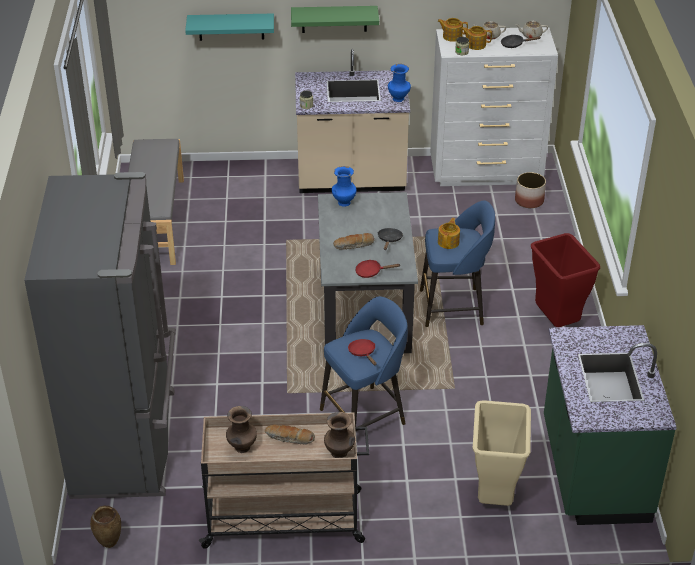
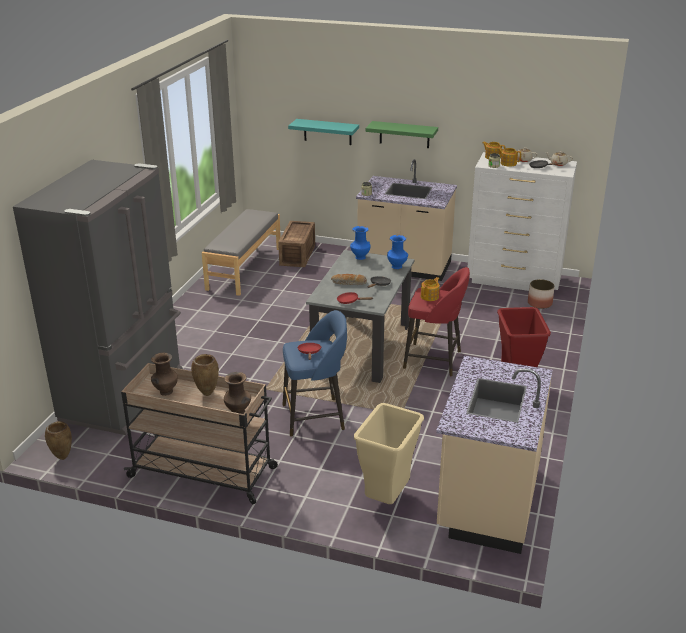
camera: 20 degrees right, 10 degrees down
(211, 185) = (298, 255): none -> crate
(289, 438) = (206, 394): bread -> brown vase
(399, 99) = (440, 199): blue vase -> blue vase (397, 267)
(454, 307) = (434, 360): blue stool -> red stool
(593, 471) = (486, 500): green counter -> beige counter

